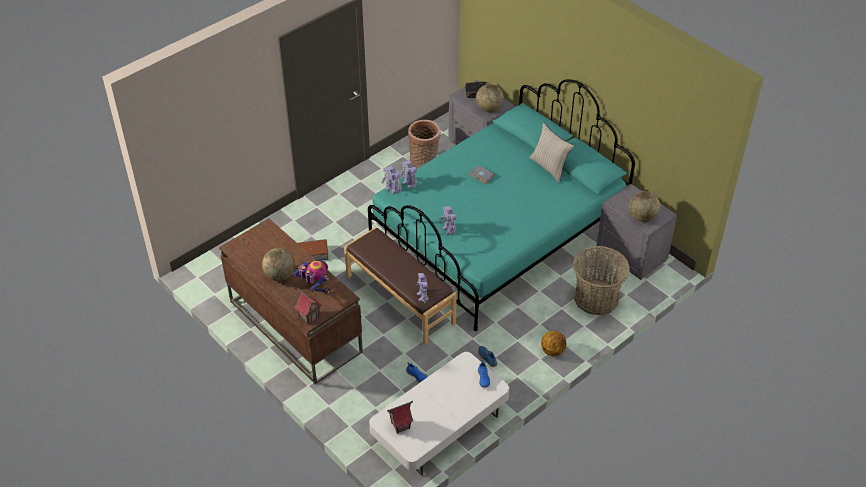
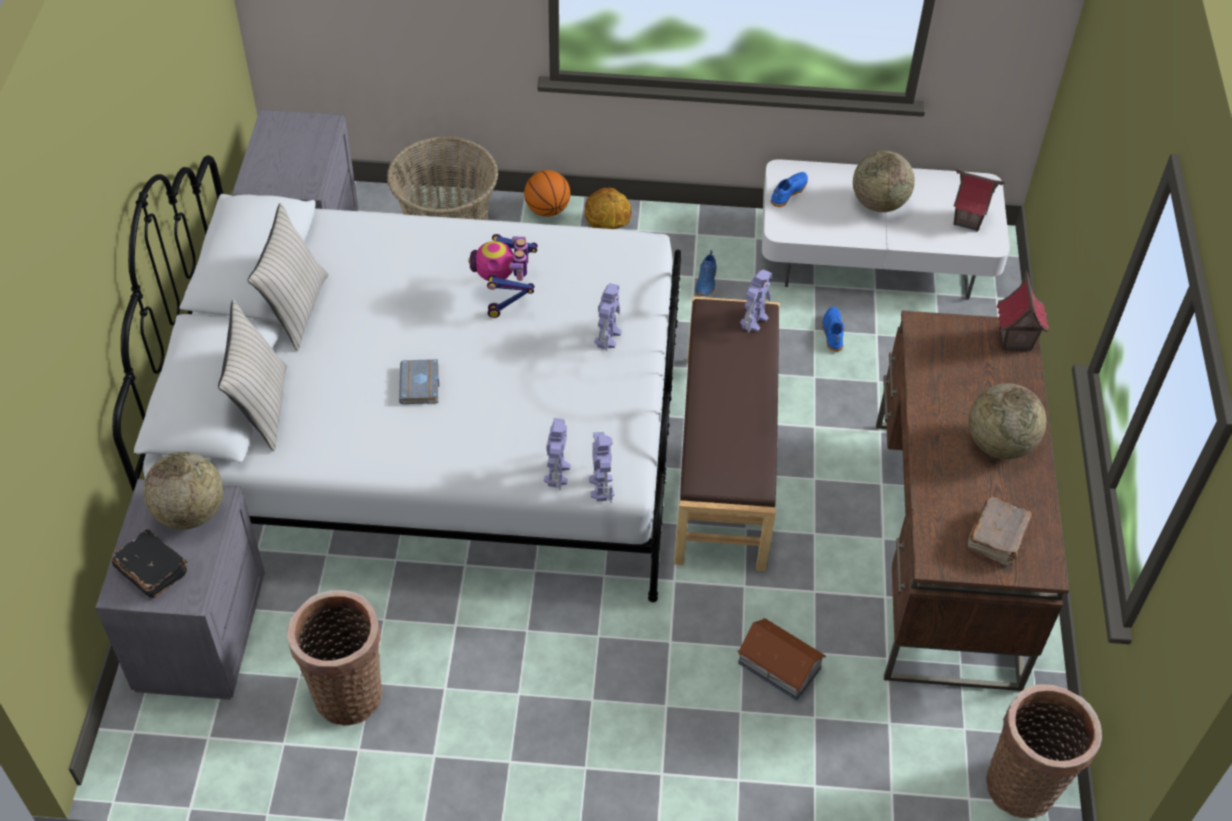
camera: 135 degrees left, 5 degrees up
(208, 278) = (1025, 783): none -> basket
(254, 246) = (998, 537): none -> brown book
(314, 287) = (959, 378): toy robot -> toy robot (505, 294)
(498, 235) = (434, 437): turquoise bed -> white bed
(513, 139) = (261, 408): none -> beige pillow
(583, 339) = (547, 210): none -> basketball
(642, 217) = (309, 140): globe -> globe (879, 203)

